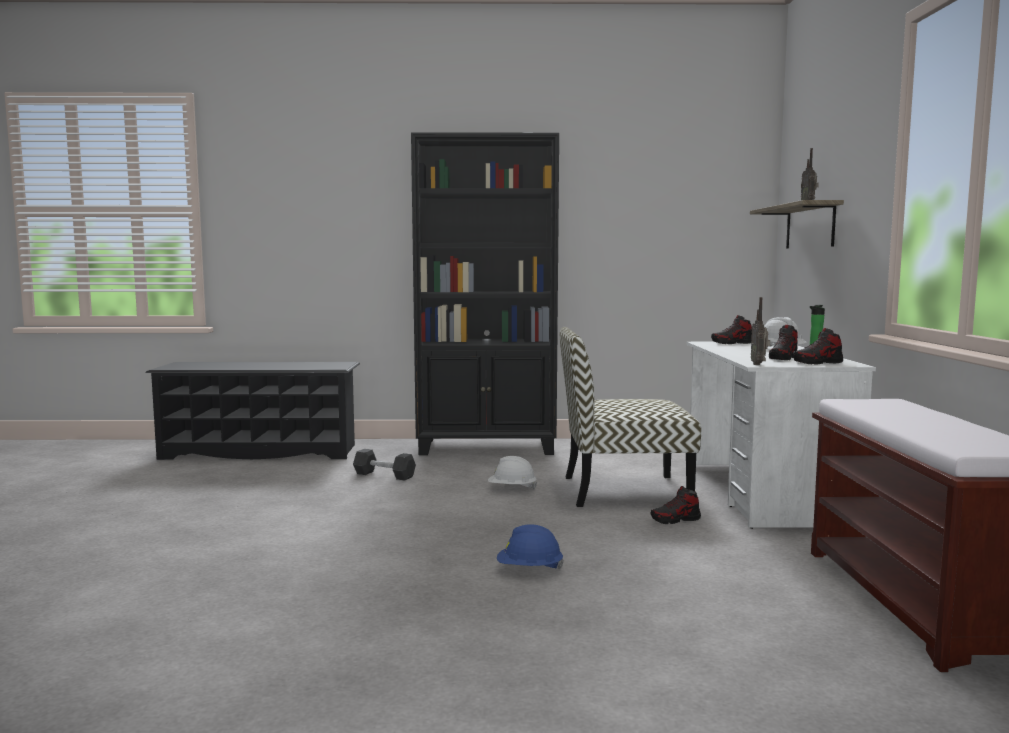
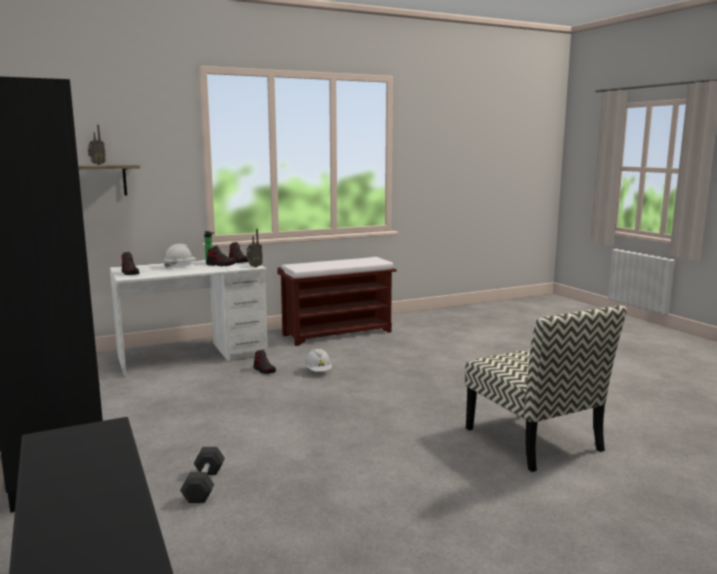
camera: 115 degrees left, 5 degrees up
(512, 489) = (223, 420): white hard hat -> white hard hat (318, 371)
(529, 569) = (374, 389): blue hard hat -> none
(623, 490) = (208, 388): chair -> chair (534, 440)

